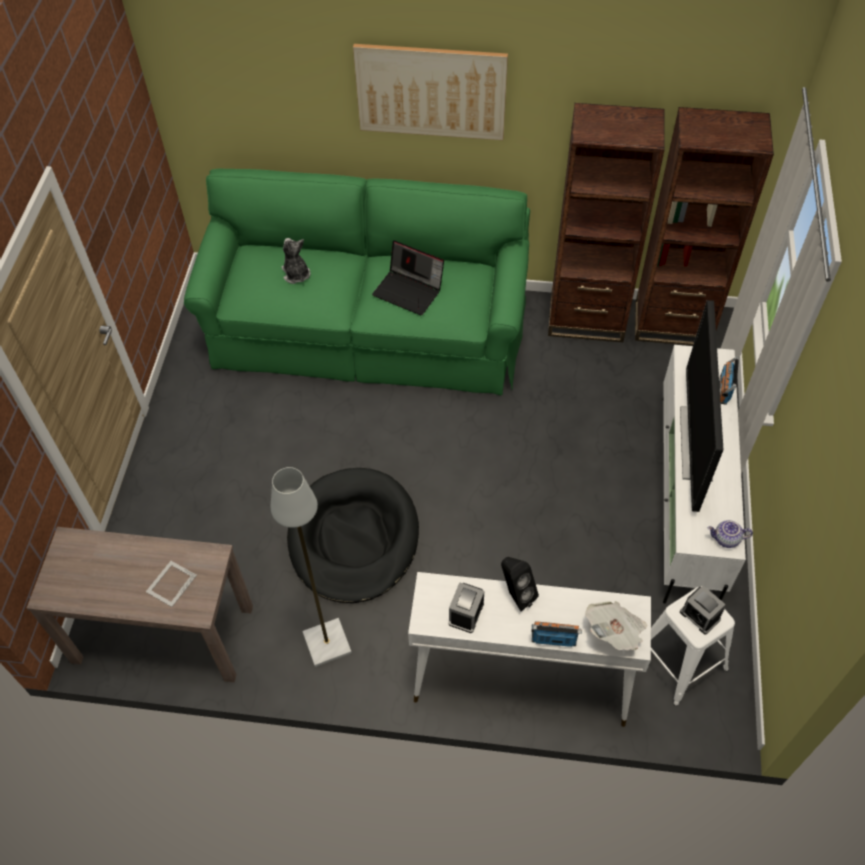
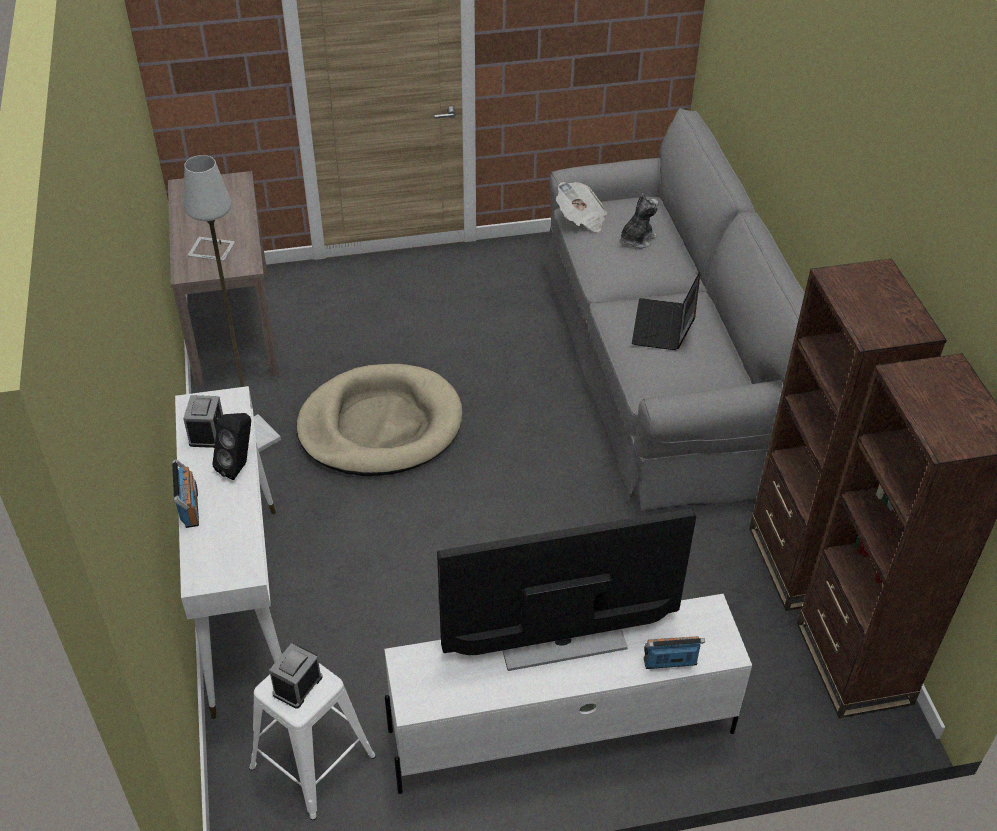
camera: 70 degrees right, 10 degrees down
(353, 538) = (380, 426): black dog bed -> beige dog bed
(366, 329) = (661, 363): green sofa -> grey sofa
(431, 91) = (824, 150): picture -> none
(466, 613) = (207, 432): alarm clock -> alarm clock turned 90 degrees clockwise
(615, 632) = (211, 559): newspaper -> newspaper (581, 218)
(726, 539) = (420, 699): teapot -> none

